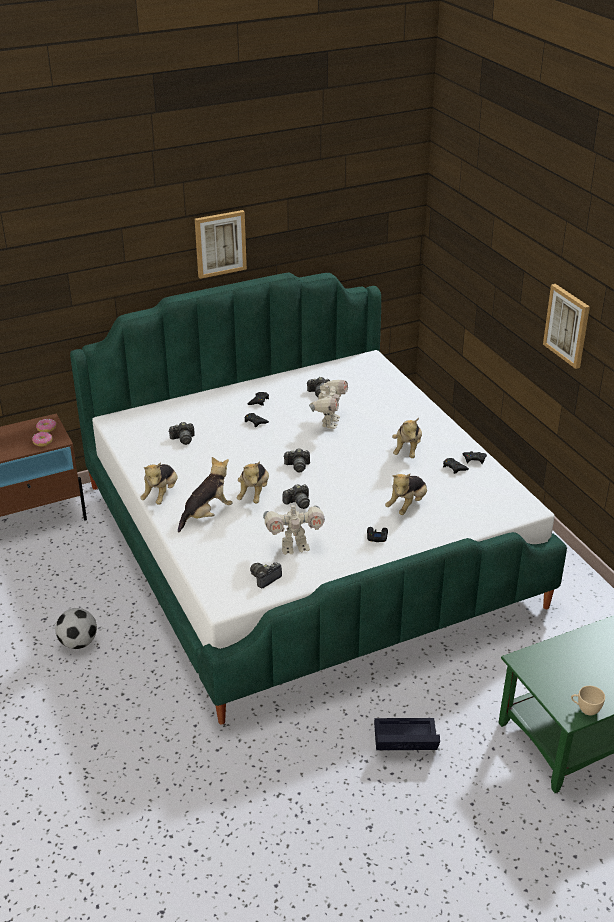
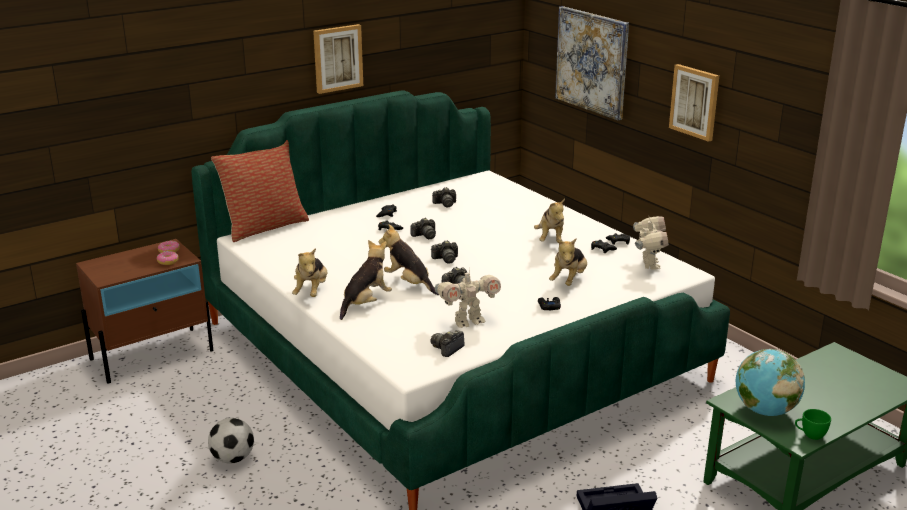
camera: 10 degrees left, 10 degrees down
(139, 408) = (264, 227): none -> pillow
(183, 439) = (319, 247): camera -> camera (425, 236)
(254, 493) = (409, 283): plush toy -> plush toy turned 135 degrees clockwise
(329, 422) = (464, 225): toy robot -> toy robot (648, 264)
(482, 257) = (592, 62): none -> picture
(553, 675) = (765, 411): none -> globe
(585, 709) = (810, 435): beige cup -> green cup

